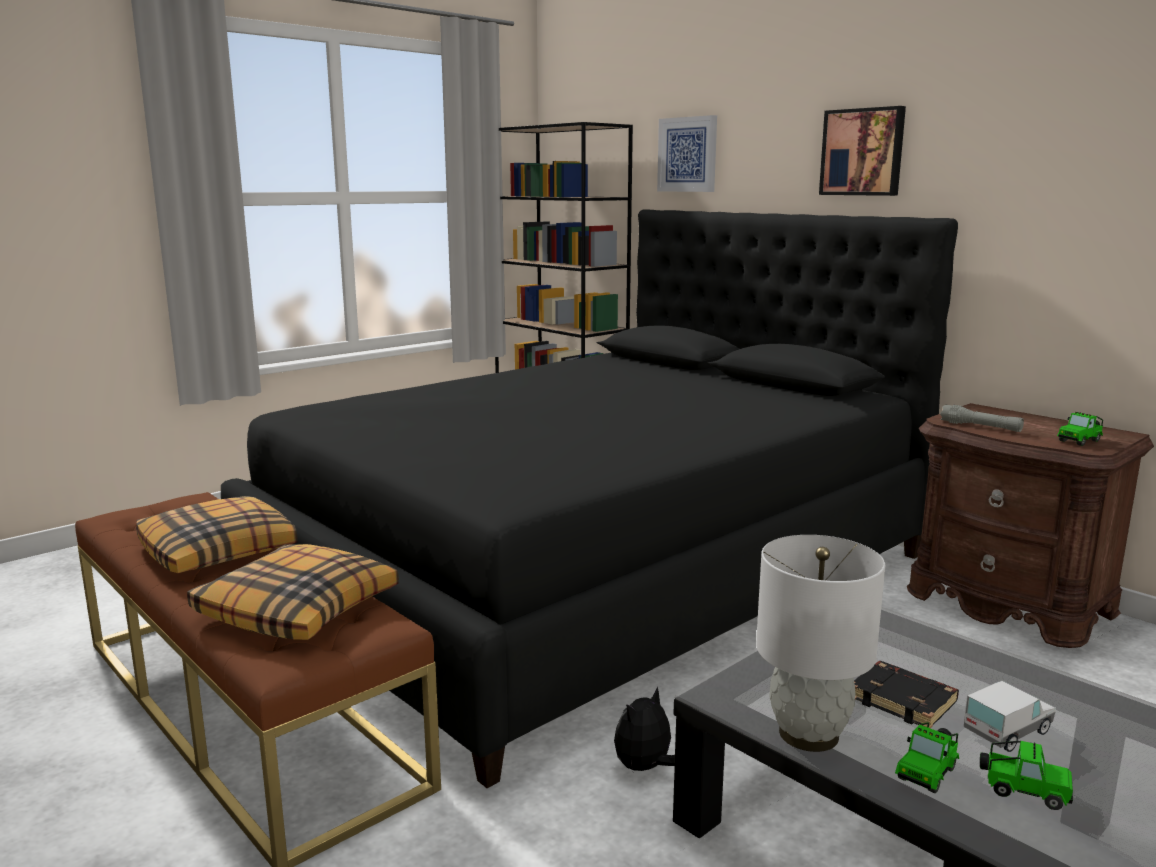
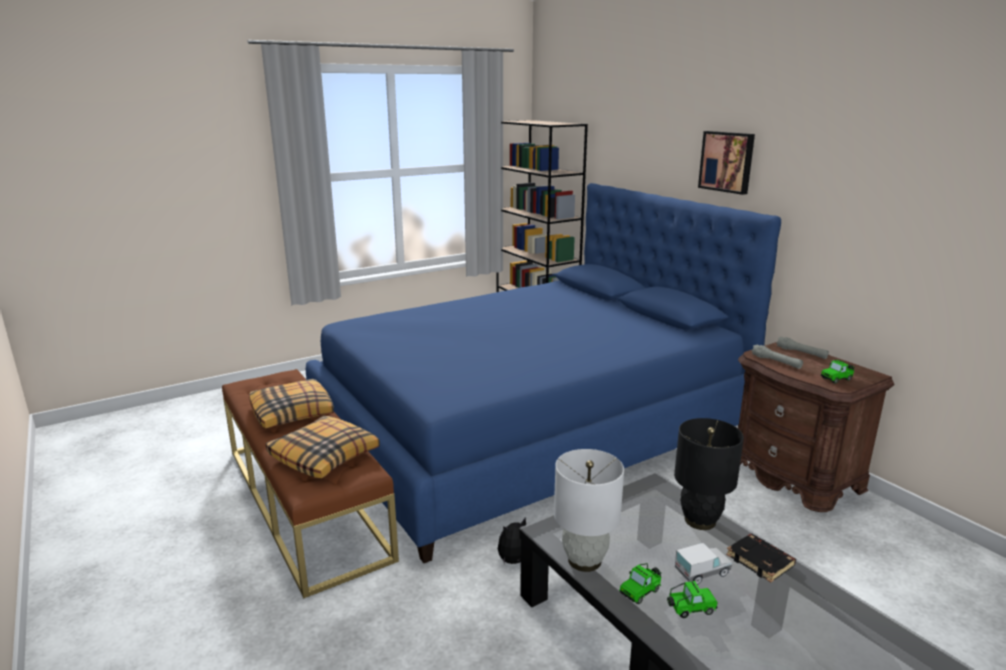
camera: 10 degrees right, 5 degrees up
(596, 573) = (530, 430): black bed -> blue bed
(687, 154) = (620, 148): picture -> none
(904, 700) = (651, 545): black book -> black book (761, 561)
(958, 657) = (700, 520): none -> black table lamp
(1006, 416) = (801, 353): none -> grey flashlight
(1022, 791) = (689, 609): toy car -> toy car turned 45 degrees counterclockwise

